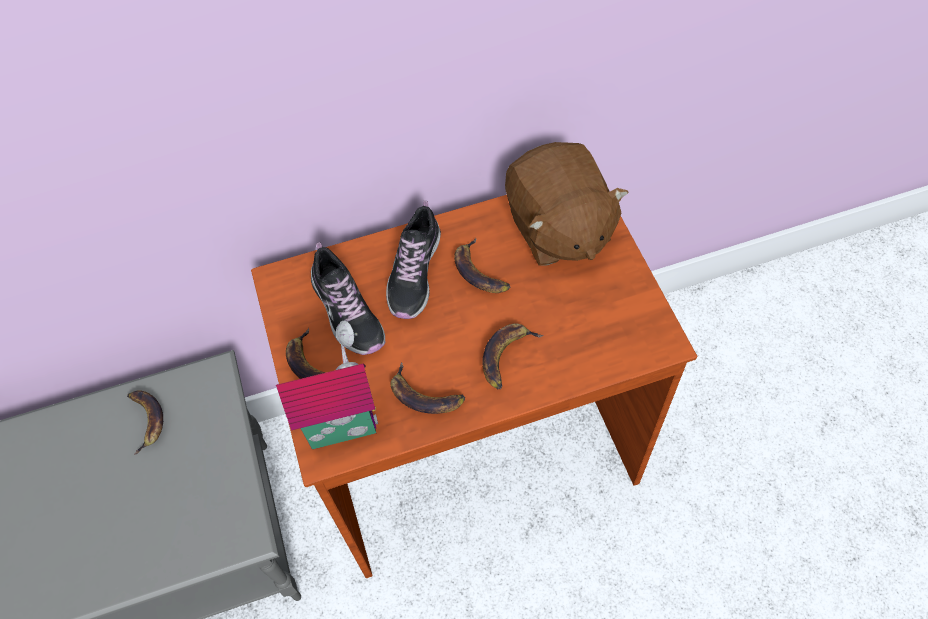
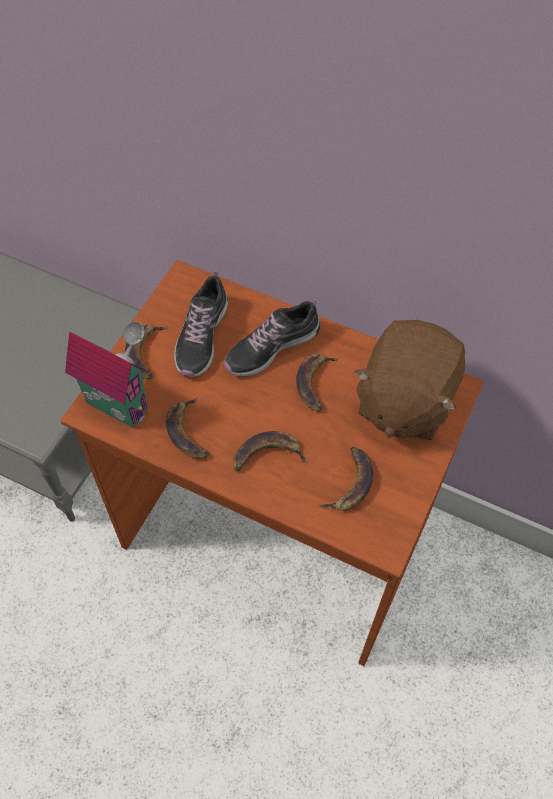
camera: 40 degrees right, 0 degrees up
(146, 419) = (57, 314): banana -> banana (350, 482)

